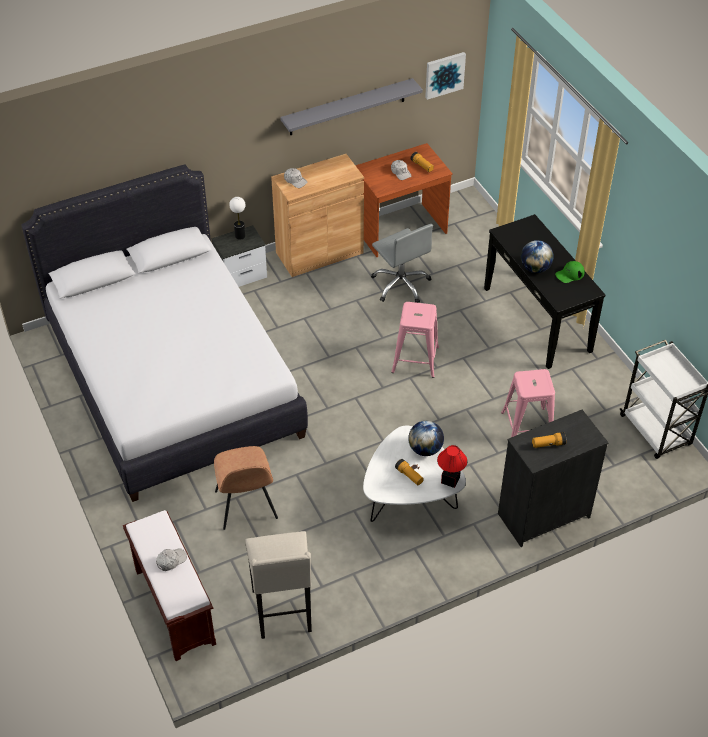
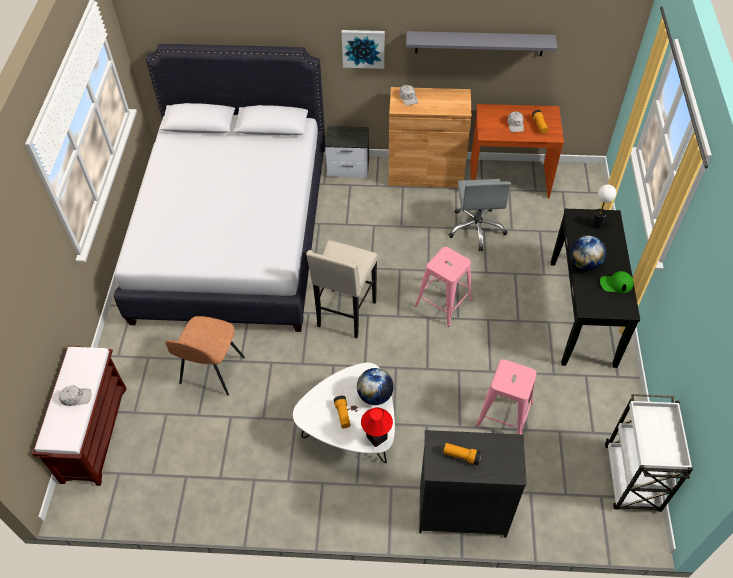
camera: 30 degrees right, 5 degrees up
(240, 236) = (351, 132): table lamp -> table lamp (596, 224)
(283, 612) = (172, 485): beige stool -> beige stool (345, 315)
(444, 74) = (591, 42): picture -> picture (363, 48)

